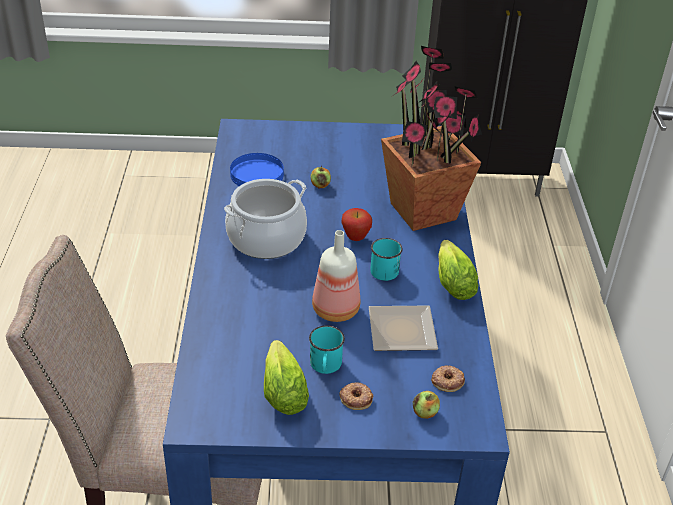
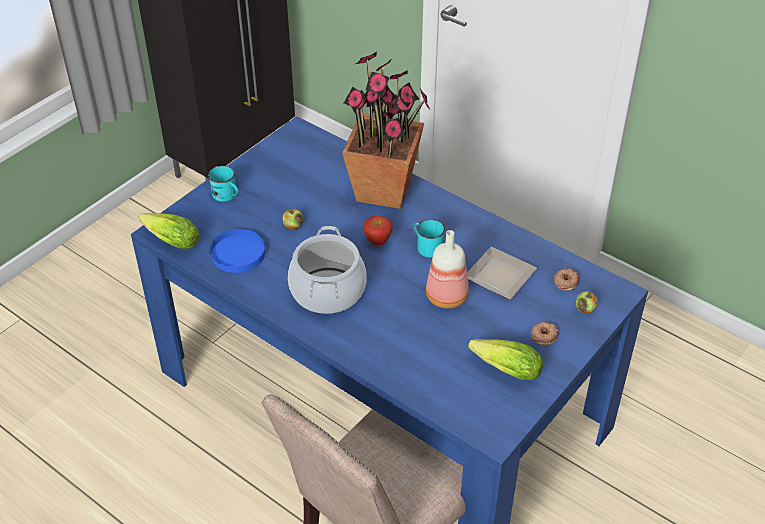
camera: 50 degrees left, 5 degrees up
(325, 366) = (499, 334): turquoise mug -> turquoise mug (227, 196)
(452, 281) = (473, 221): lettuce -> lettuce (169, 240)

